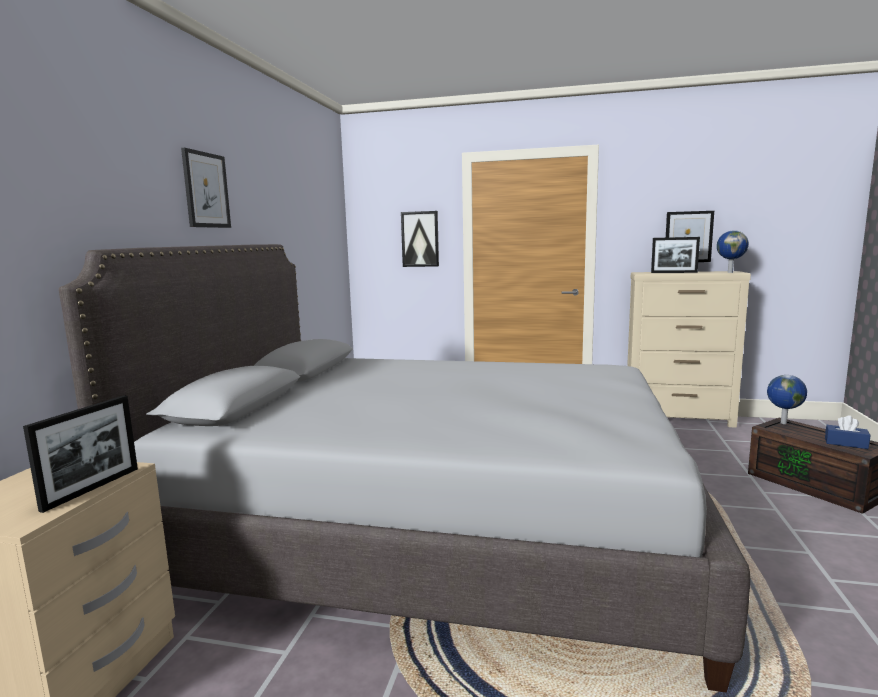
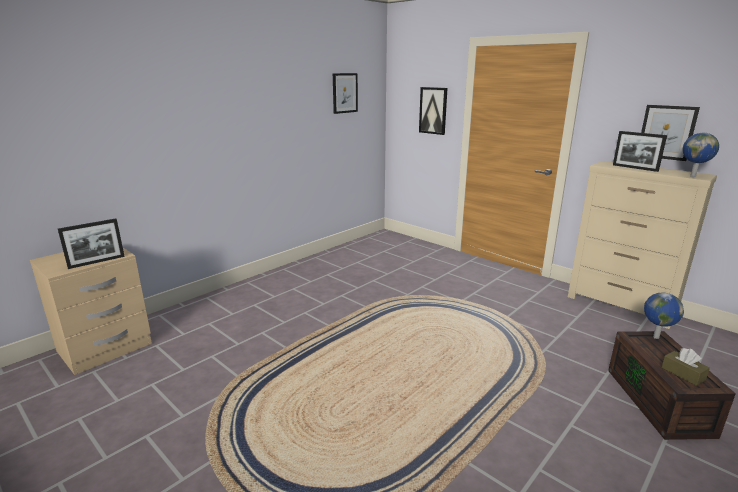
camera: 30 degrees right, 10 degrees up
(206, 190) = (230, 85): picture -> picture (345, 93)
(433, 530) = (320, 333): grey bed -> none
(846, 443) = (683, 373): blue tissue box -> brown tissue box

